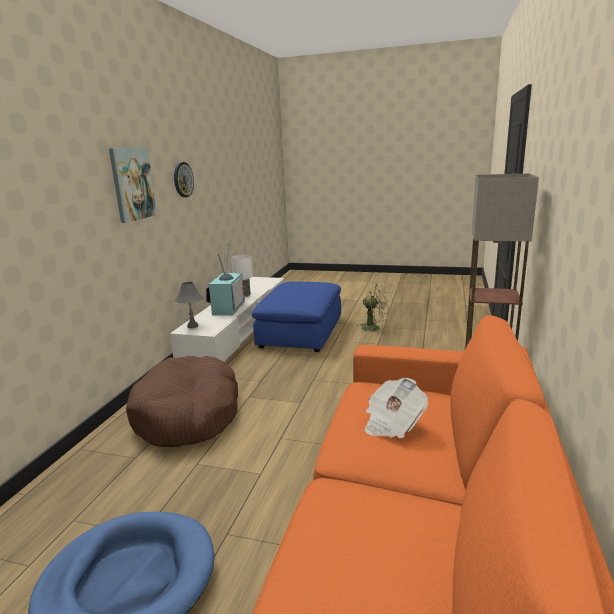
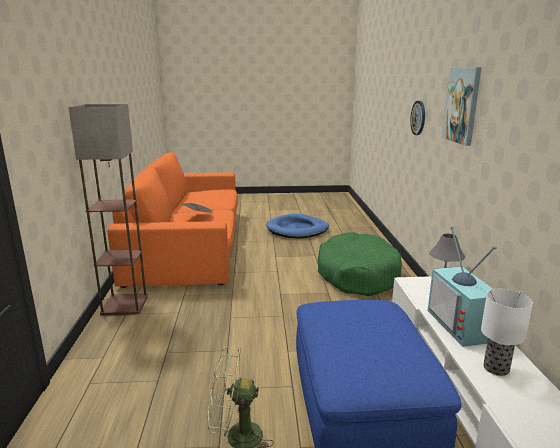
camera: 160 degrees right, 0 degrees up
(183, 179) = (520, 118): wall clock -> wall clock (418, 118)
(188, 414) = (357, 275): brown dog bed -> green dog bed

